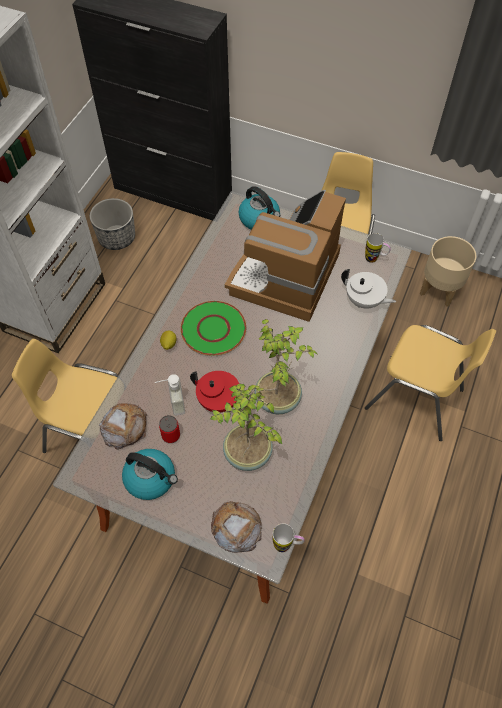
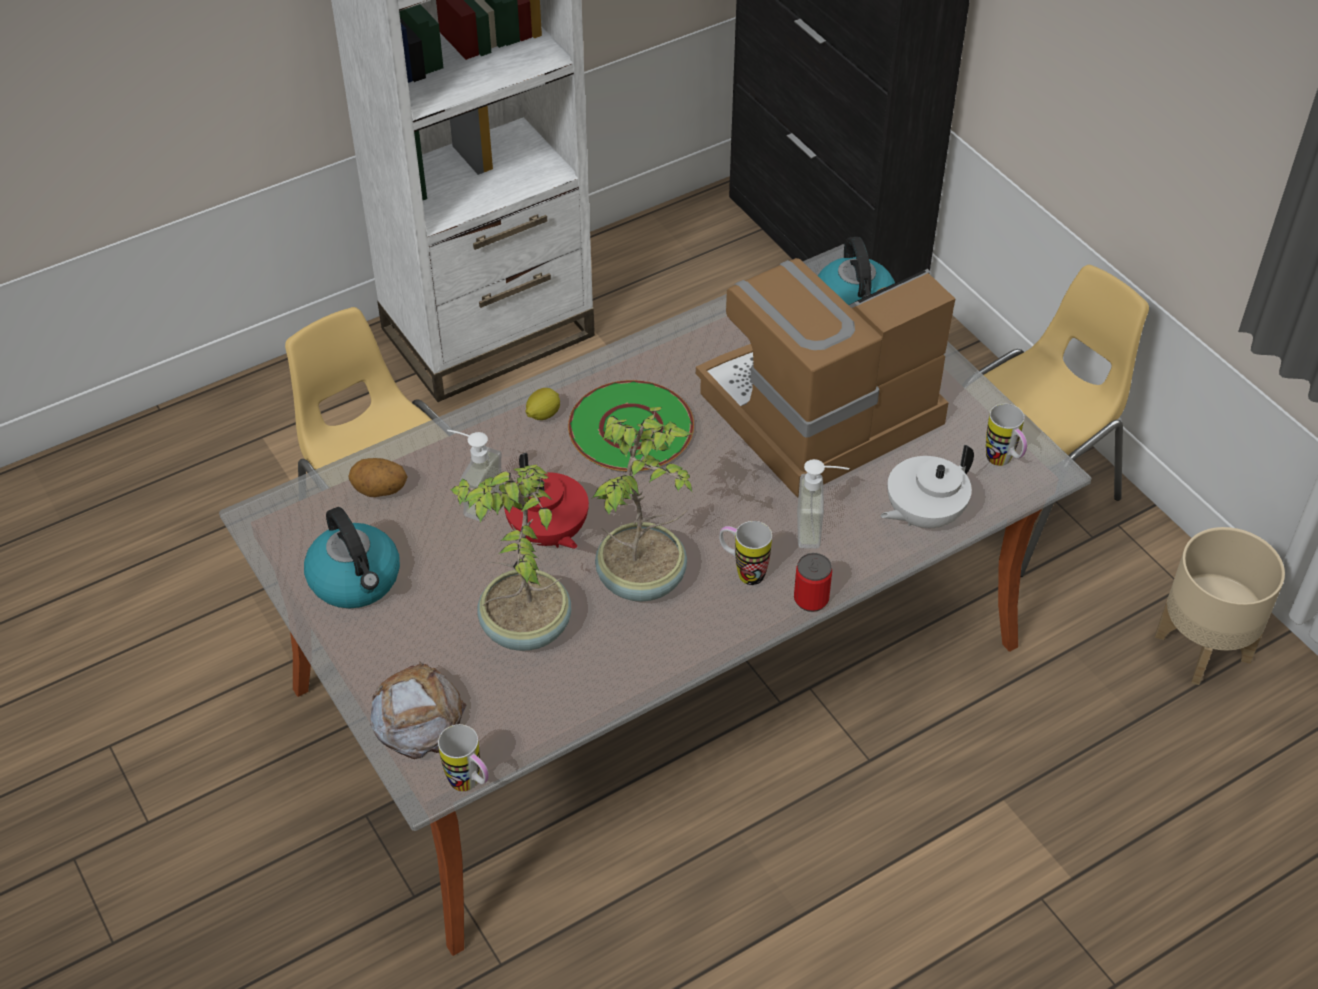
camera: 35 degrees right, 10 degrees down
(116, 238) = (669, 275): planter -> none
(124, 427) = (379, 491): bread -> potato
(171, 435) = (435, 539): can -> can (811, 599)
(315, 370) = (743, 572): none -> mug
(330, 331) = (819, 529): none -> soap dispenser
(364, 301) = (923, 515): white teapot -> white teapot turned 75 degrees clockwise
(415, 399) = (989, 803): yellow chair -> none

